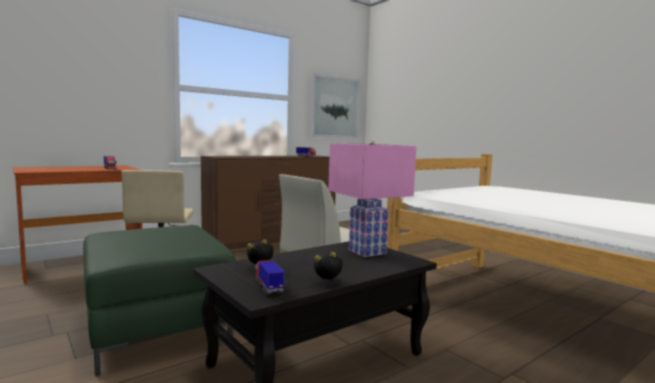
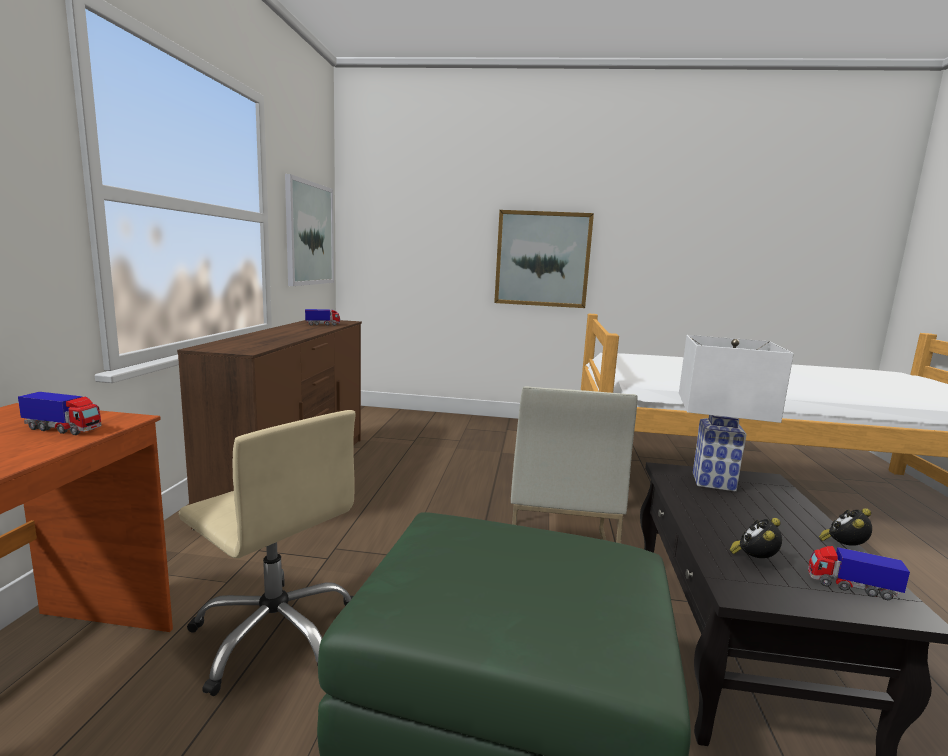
camera: 45 degrees left, 5 degrees up
(366, 252) = (712, 482): pink table lamp -> white table lamp
(486, 114) = (542, 259): none -> picture

